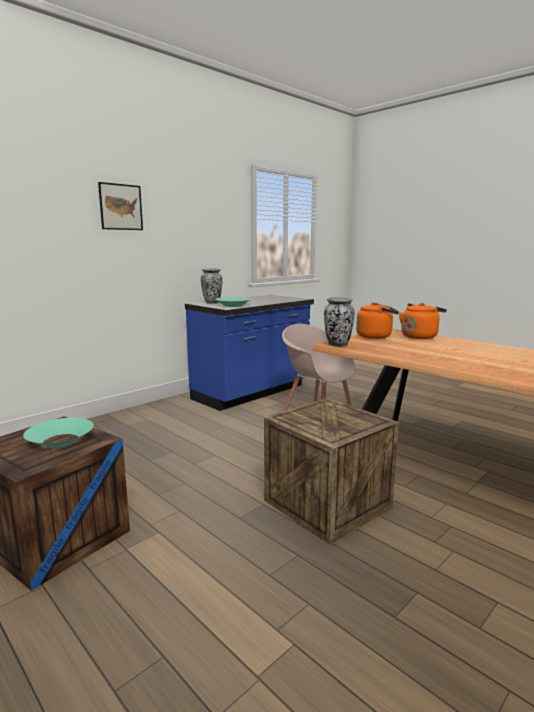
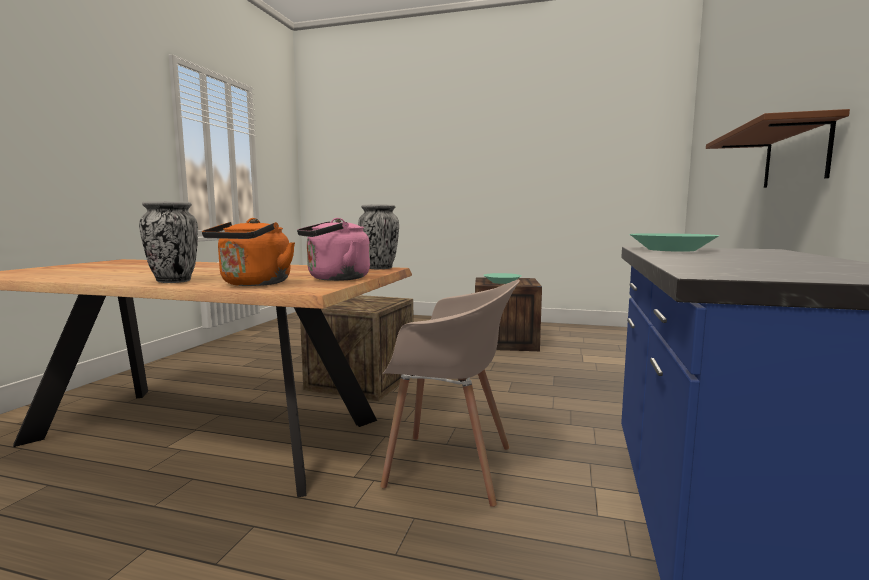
camera: 150 degrees right, 5 degrees down
(121, 207) = (802, 62): picture -> none
(129, 258) = (795, 156): none -> brown shelf
(212, 303) = (755, 251): vase -> vase (173, 281)
(376, 336) = (335, 279): orange kettle -> pink kettle

